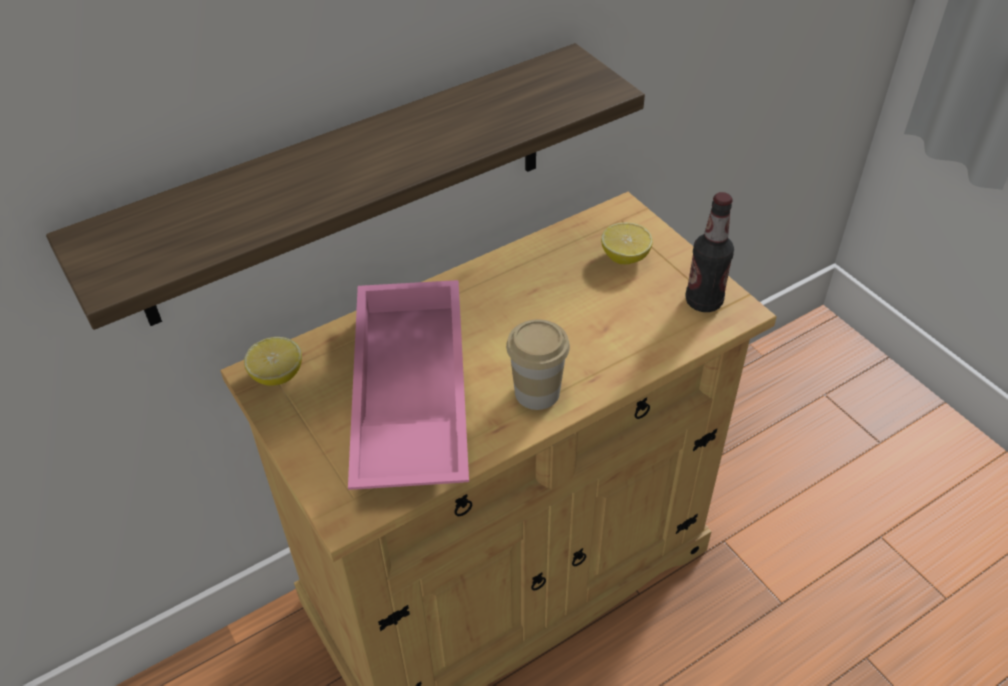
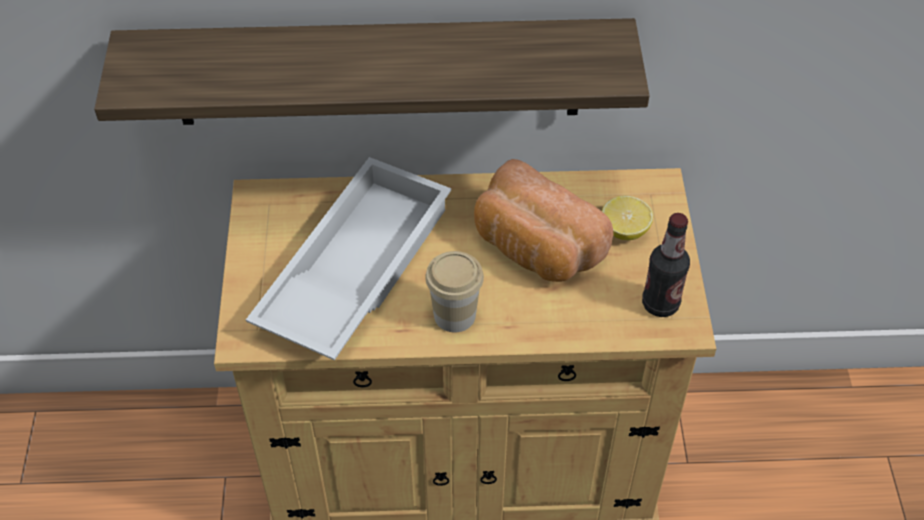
camera: 30 degrees right, 5 degrees up
(277, 375) = (270, 204): lemon -> none
(407, 395) = (353, 268): pink tray -> white tray
(561, 304) = (534, 248): none -> bread

